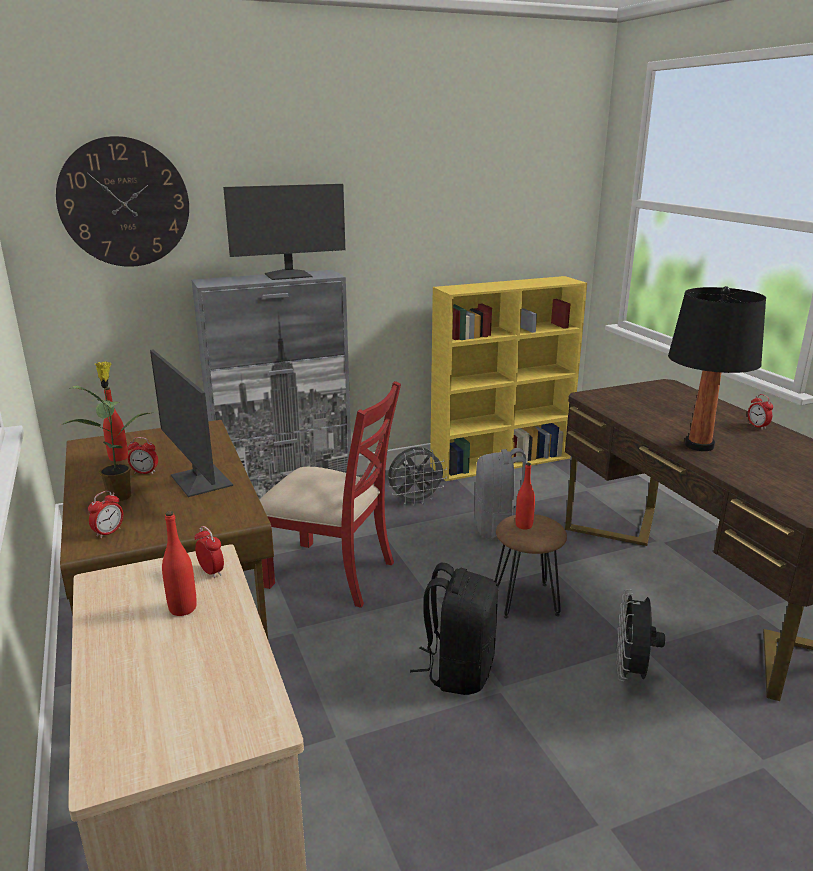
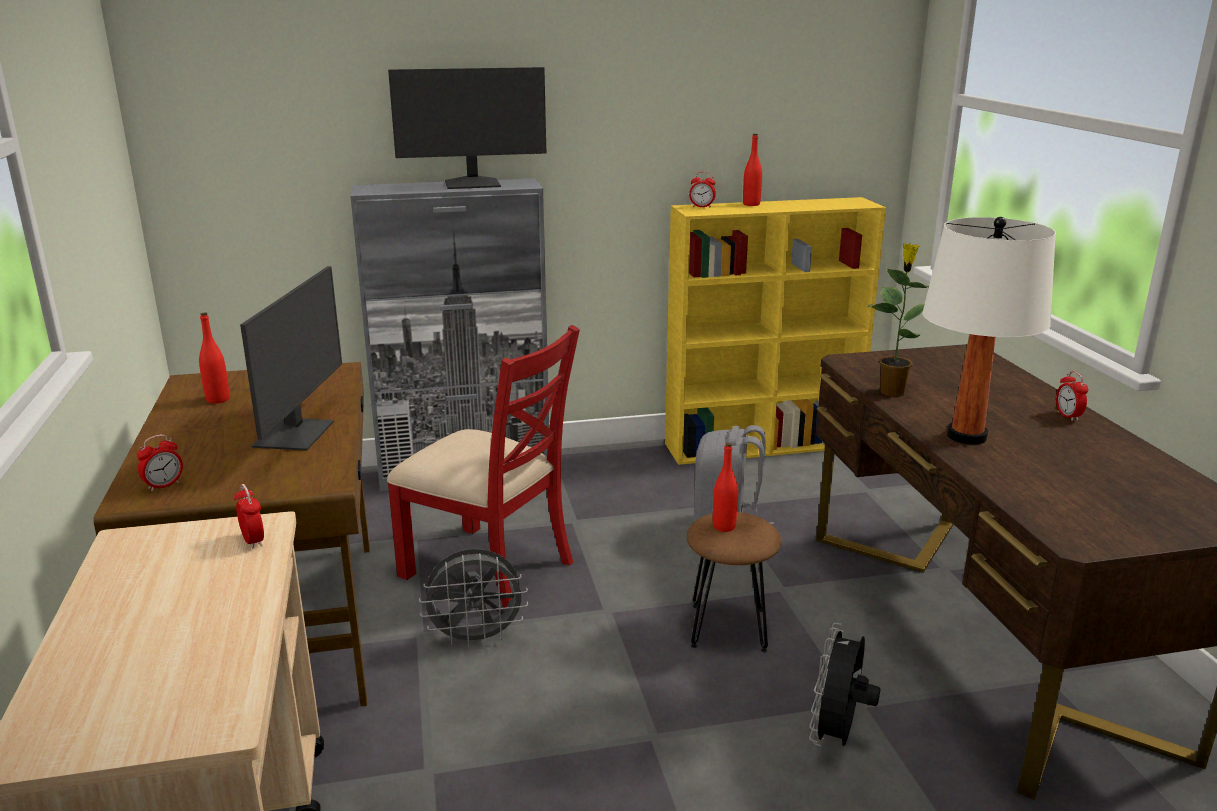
camera: 10 degrees right, 0 degrees up
(120, 495) = (198, 444): potted plant -> potted plant (892, 391)
(124, 203) = (271, 88): wall clock -> none
(145, 472) = (239, 419): alarm clock -> alarm clock (702, 207)
(183, 608) = (199, 580): red bottle -> red bottle (751, 204)
(199, 481) = (296, 434): monitor -> monitor turned 150 degrees counterclockwise
(415, 501) = (629, 487): grey fan -> grey fan (476, 638)
(458, 670) = (607, 706): black backpack -> none
(698, 445) = (966, 436): black table lamp -> white table lamp

